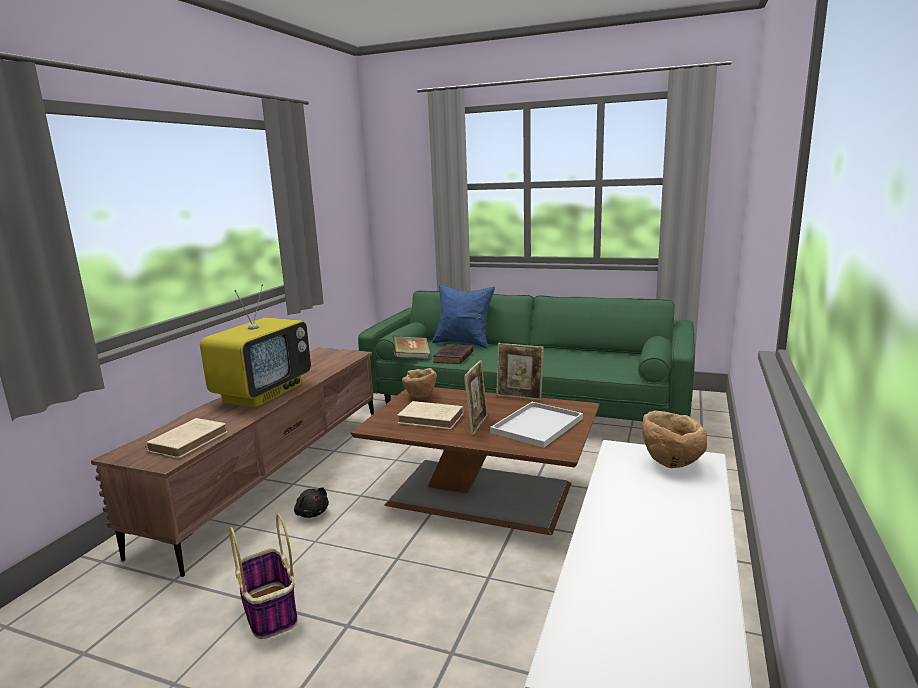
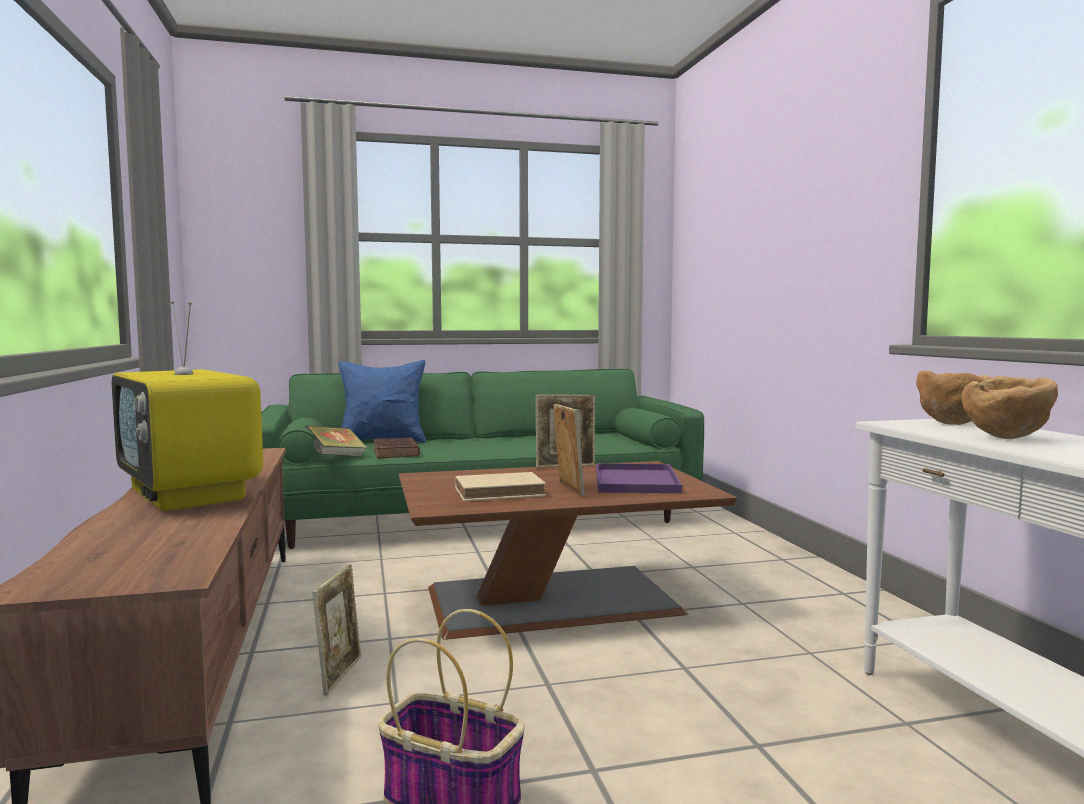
camera: 35 degrees left, 10 degrees down
(190, 441) = (166, 551): beige book -> none
(263, 393) = (189, 494): television -> television turned 150 degrees clockwise
(311, 513) = (340, 674): black plush toy -> picture frame
(420, 396) = (439, 479): brown bowl -> brown bowl (1006, 438)
(537, 426) = (637, 481): white tray -> purple tray

